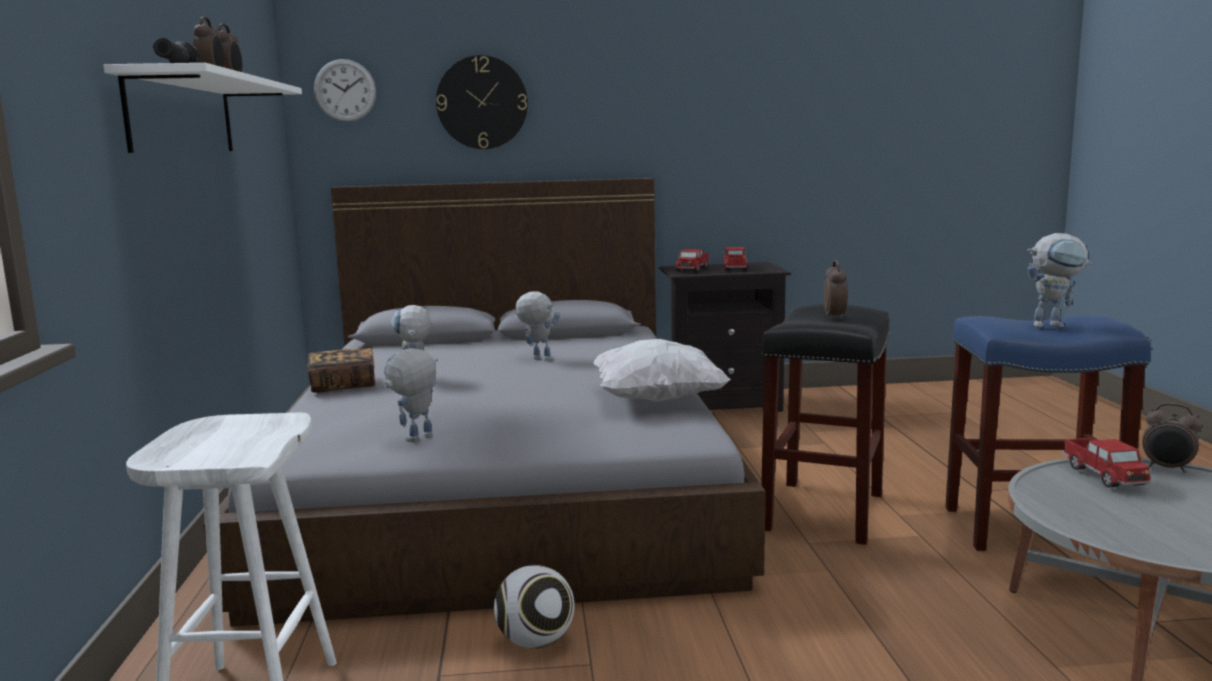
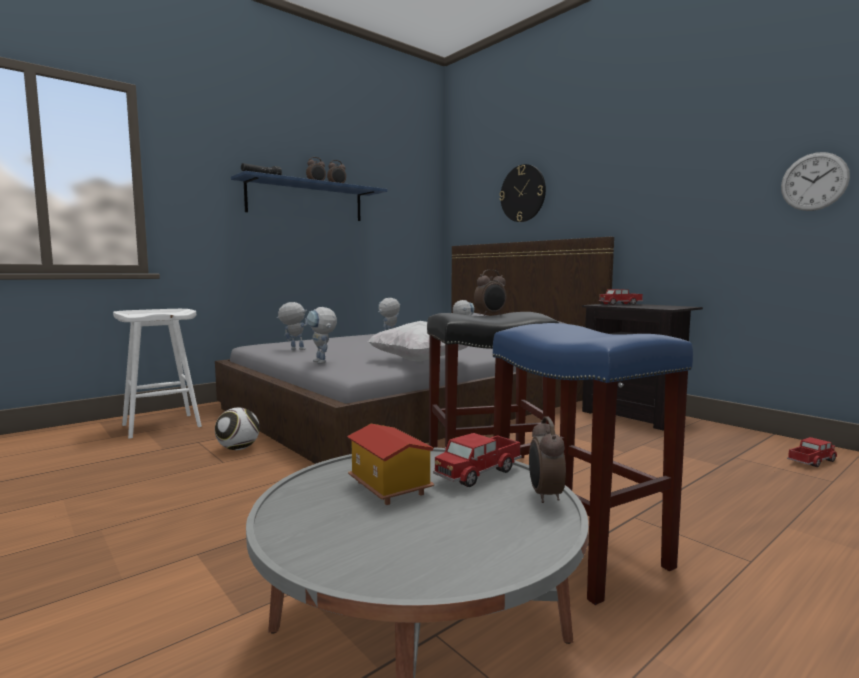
camera: 55 degrees right, 5 degrees down
(182, 115) = (306, 201): white shelf -> blue shelf
(343, 385) = (364, 335): book -> none
(345, 90) = (465, 194): wall clock -> wall clock (814, 182)
(735, 268) = (649, 306): toy truck -> toy truck (811, 461)
(1054, 325) = (577, 332): toy robot -> toy robot (322, 363)
(1128, 512) = (388, 488): none -> toy house

